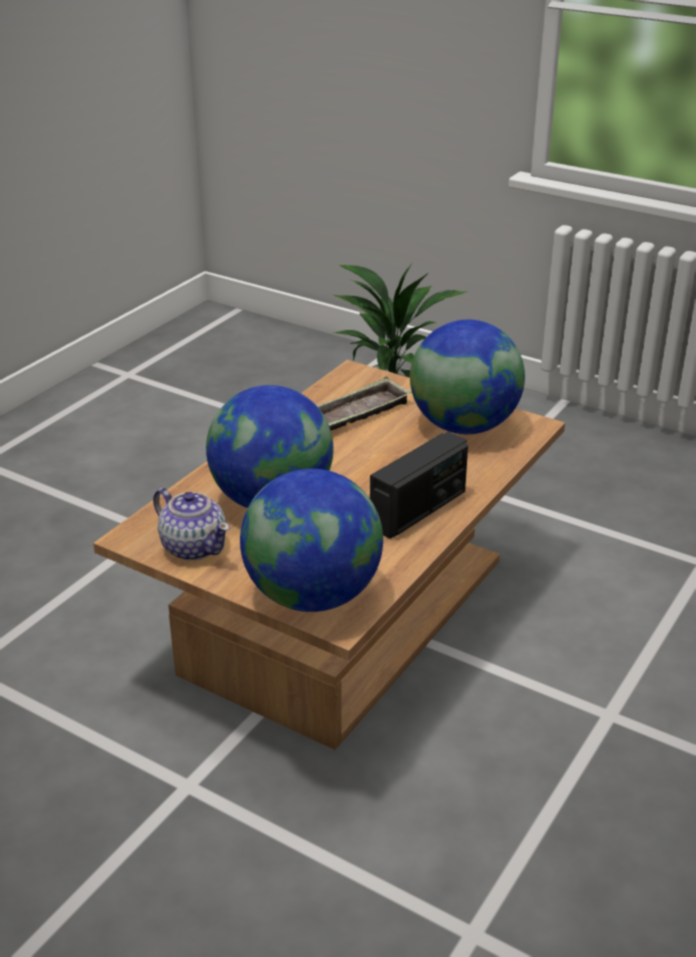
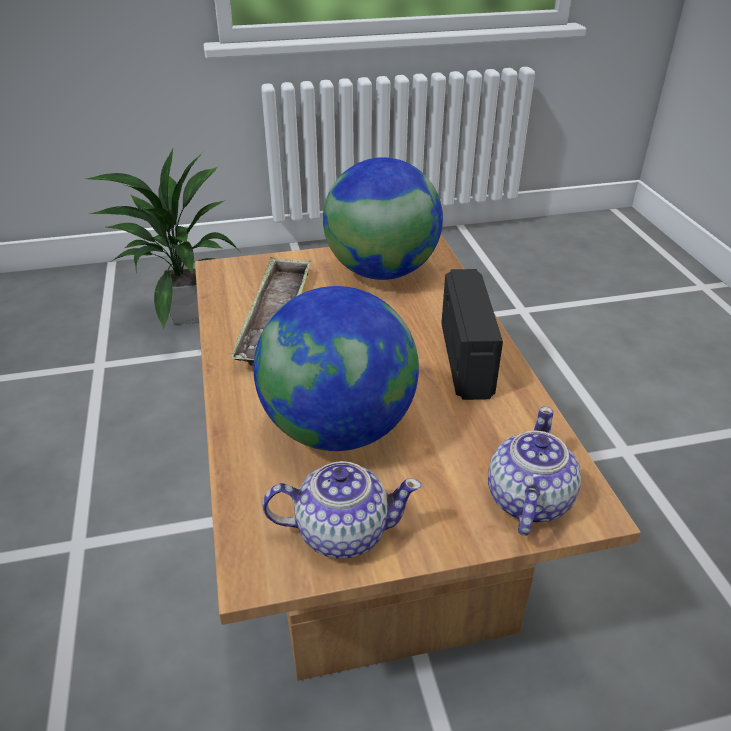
camera: 45 degrees left, 5 degrees up
(312, 596) = (527, 500): globe -> teapot

